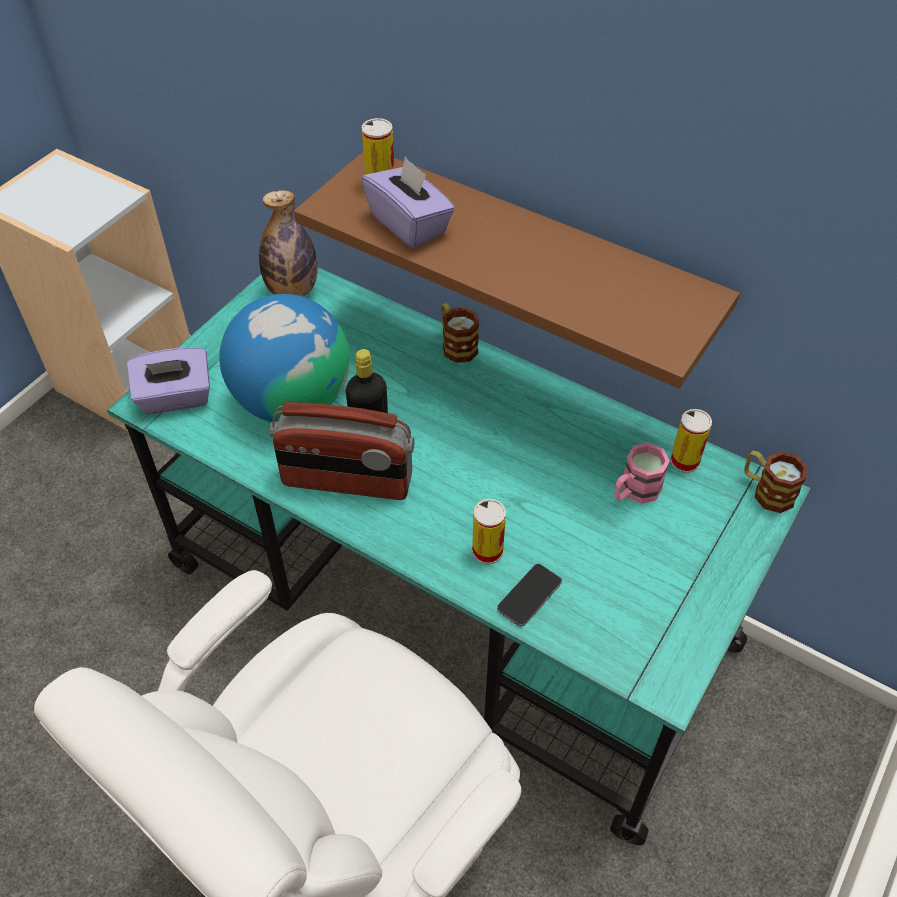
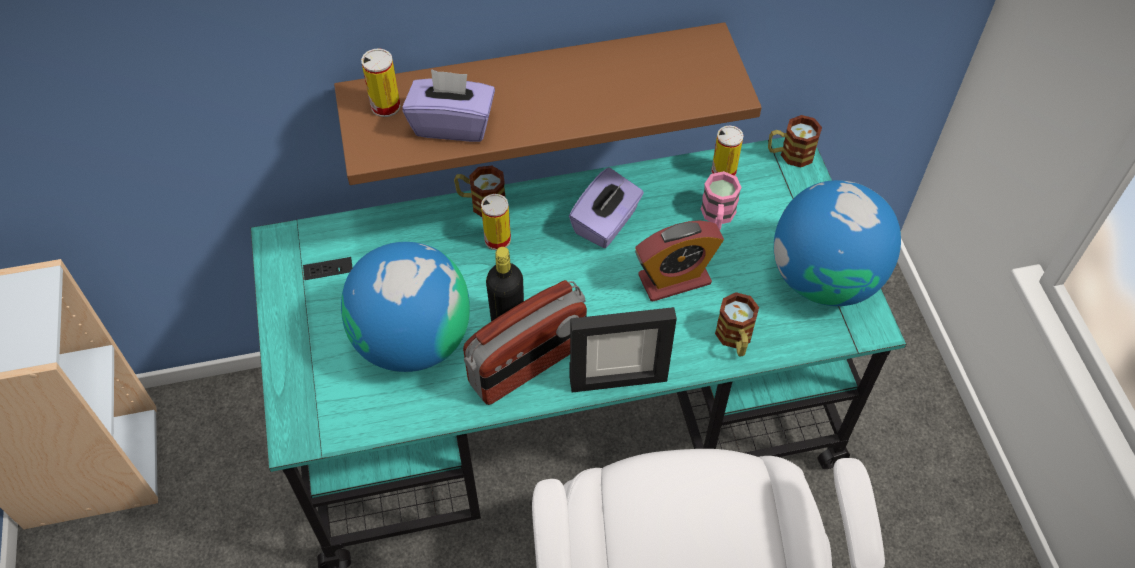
camera: 45 degrees left, 5 degrees up
(175, 398) = (316, 412): purple tissue box -> purple tissue box (606, 223)
(292, 291) = (300, 254): bottle -> none
(398, 546) = (618, 379): none -> picture frame
(487, 551) = (677, 332): can -> can (497, 239)
(529, 596) = (735, 339): phone -> mug
(536, 510) = (674, 279): none -> alarm clock
(673, 613) = (825, 278): none -> globe

